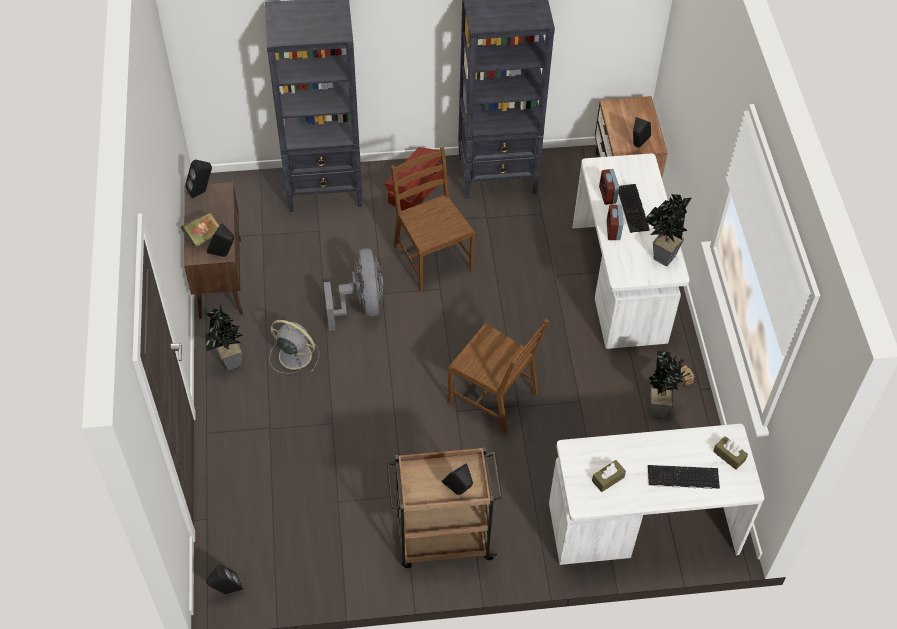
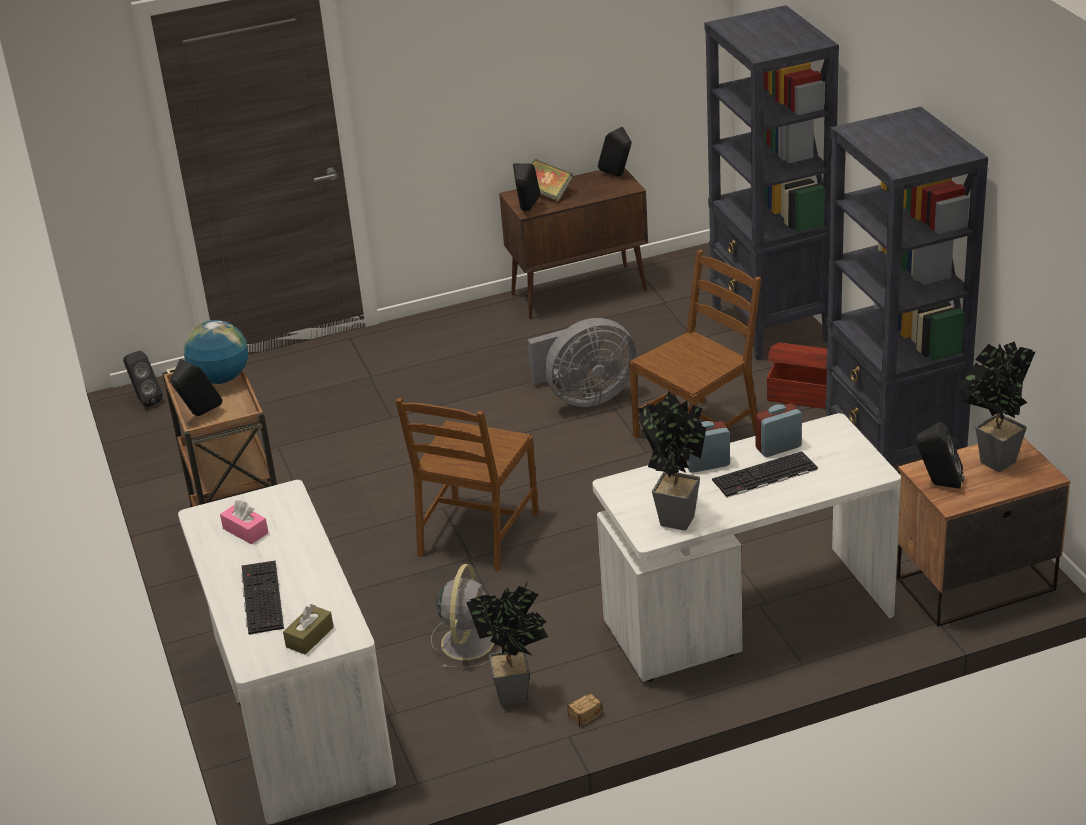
camera: 80 degrees right, 20 degrees down
(231, 365) = (451, 330): potted plant -> potted plant (991, 462)
(293, 355) = (484, 367): grey fan -> grey fan (468, 641)
(413, 473) = (221, 378): none -> globe
(608, 479) = (245, 531): brown tissue box -> pink tissue box

